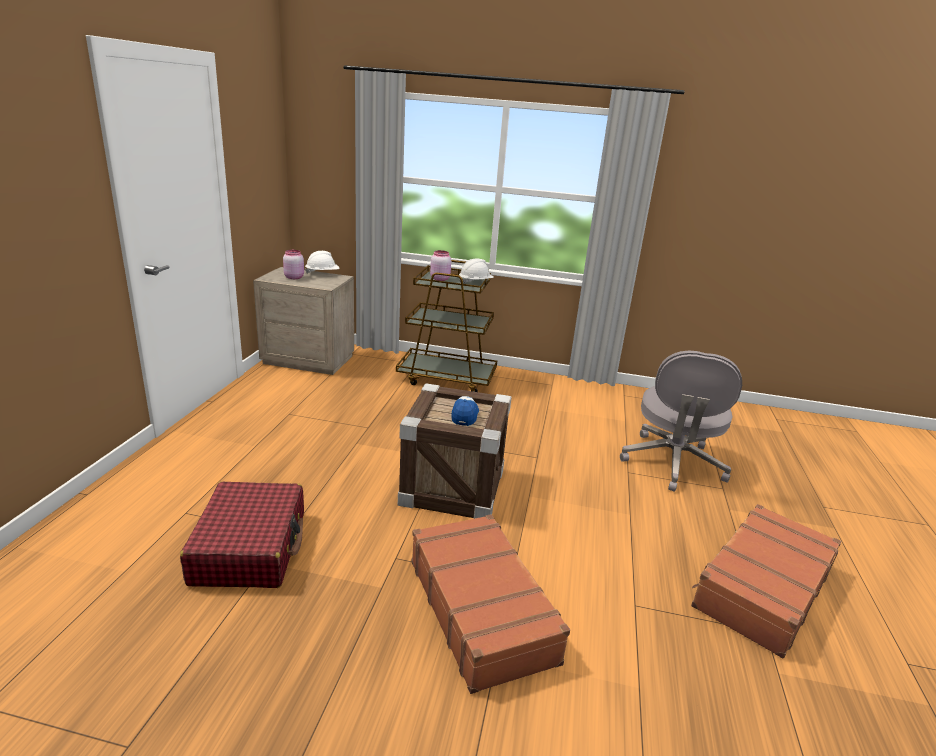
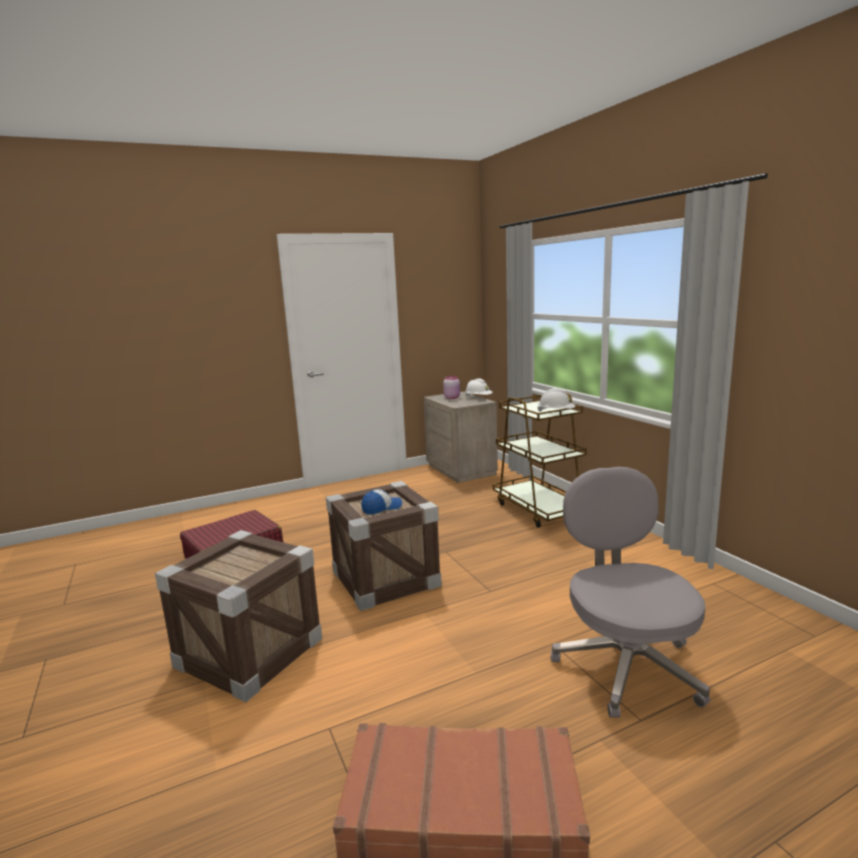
camera: 55 degrees right, 10 degrees down
(440, 279) = (532, 406): pink jar -> none
(481, 609) = (249, 653): brown suitcase -> crate
(672, 463) = (626, 664): grey office chair -> grey office chair turned 105 degrees clockwise

